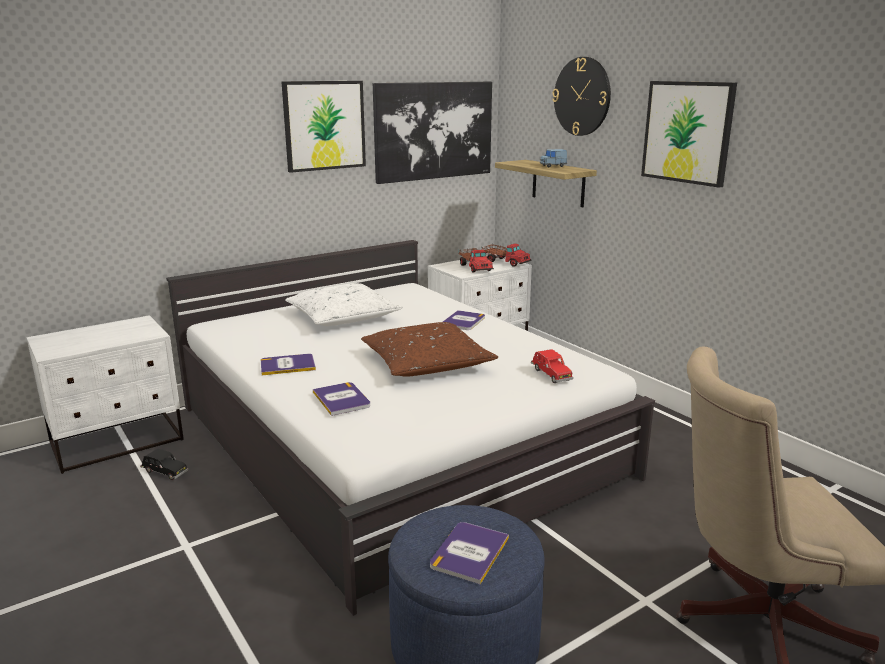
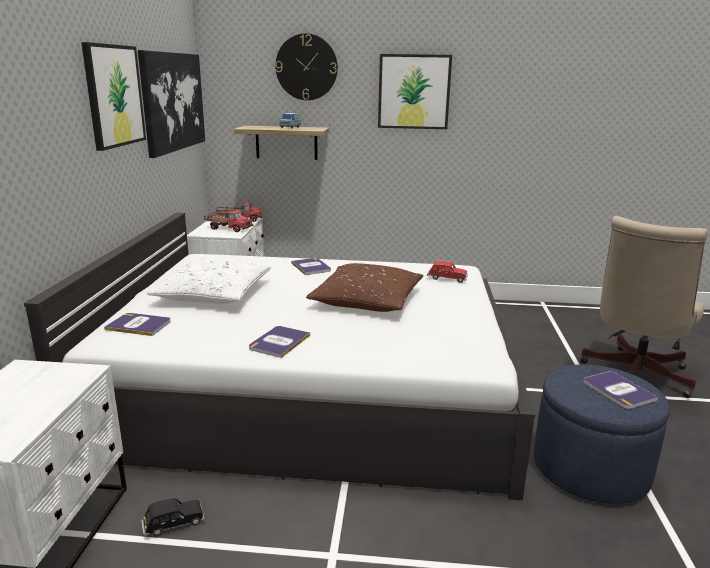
camera: 50 degrees left, 0 degrees up
(341, 399) = (391, 343): book -> book (139, 325)

